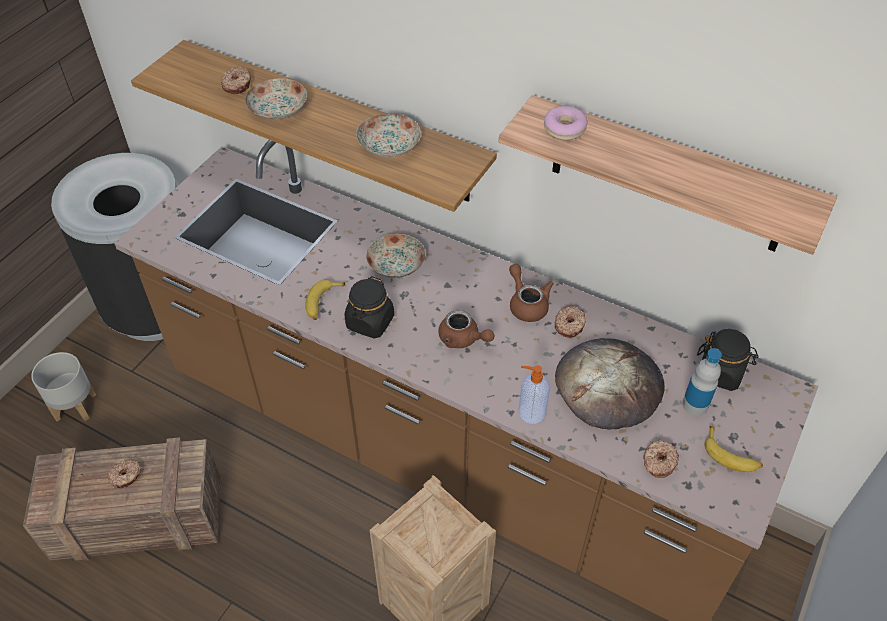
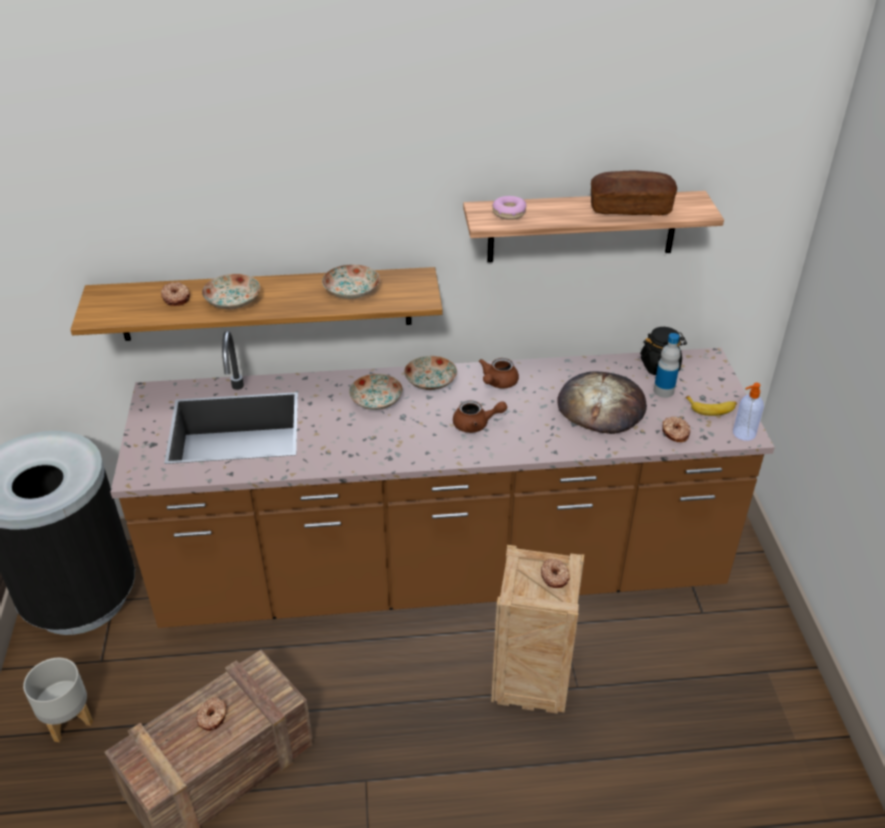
camera: 35 degrees left, 10 degrees down
(323, 303) = (345, 450): banana -> none
(370, 322) = (396, 445): black jar -> none
(463, 269) = (430, 382): none -> plate
(527, 304) = (497, 383): brown teapot -> brown teapot turned 90 degrees counterclockwise
(530, 412) = (568, 445): soap dispenser -> soap dispenser (743, 433)
(570, 325) = (540, 382): donut -> donut (555, 576)
(711, 182) = (630, 208): none -> bread

